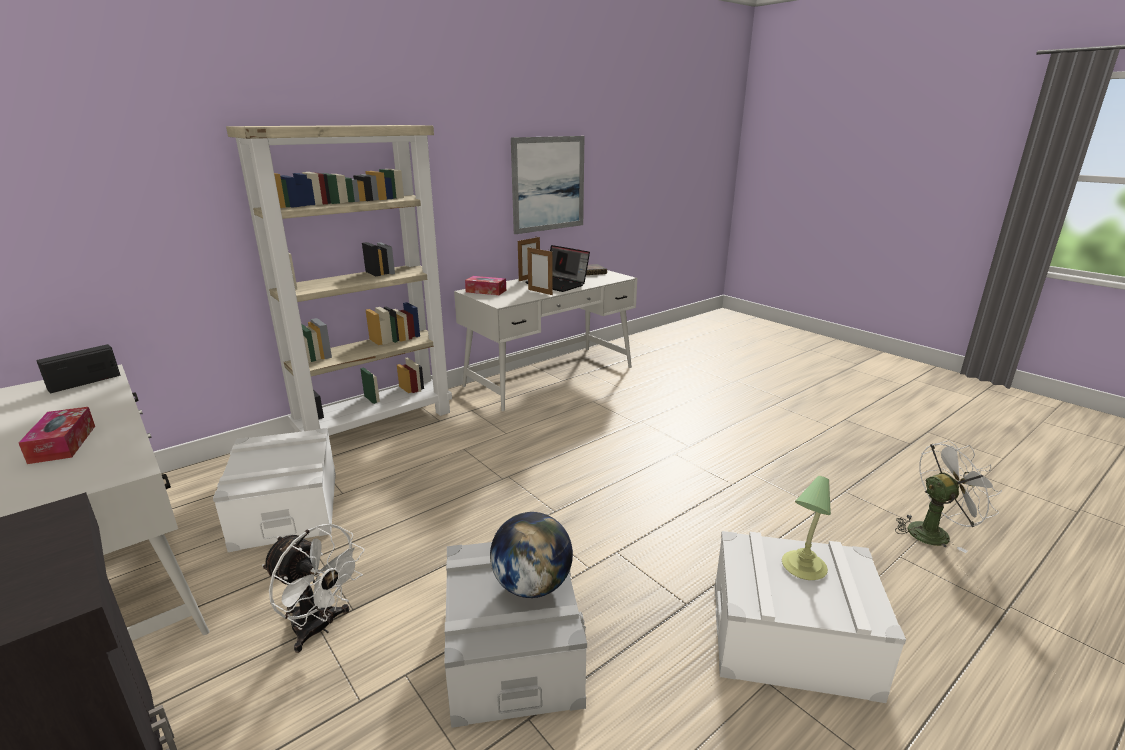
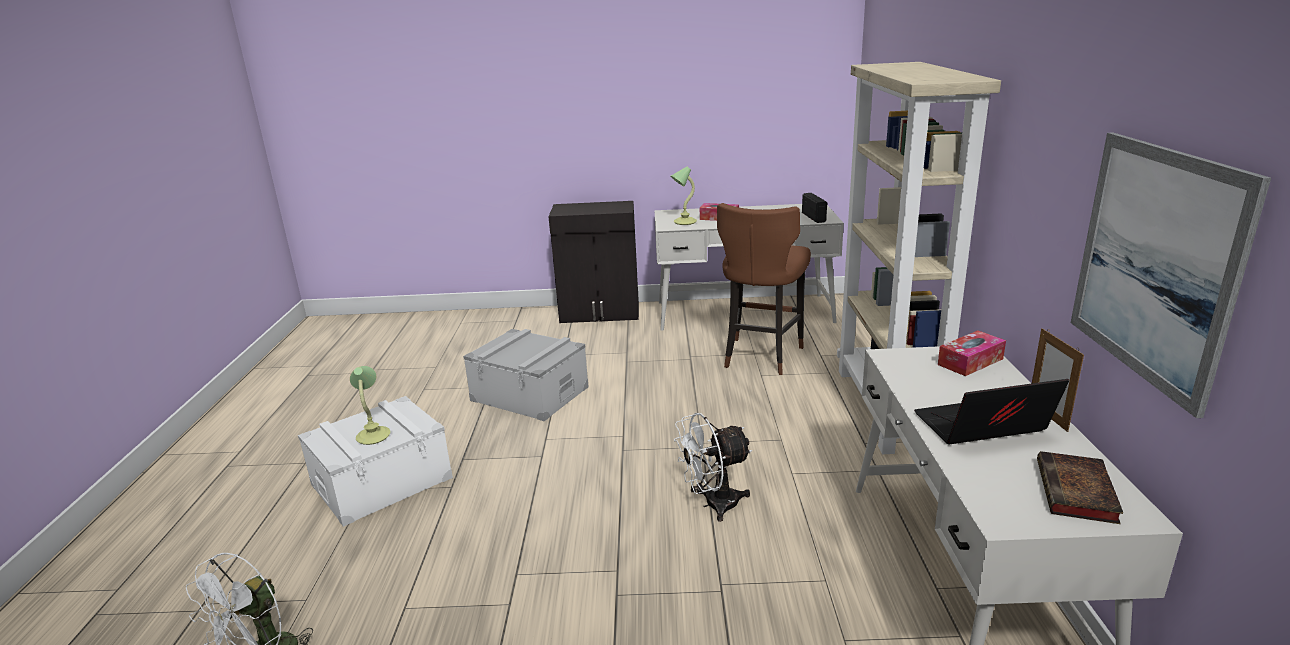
camera: 130 degrees right, 0 degrees up
(89, 466) = (684, 222): none -> table lamp
(287, 509) = (761, 356): white storage box -> brown stool
(320, 628) = (624, 352): white fan -> white fan (713, 505)
(532, 586) = (516, 355): globe -> none
(540, 292) = (931, 397): picture frame -> none

